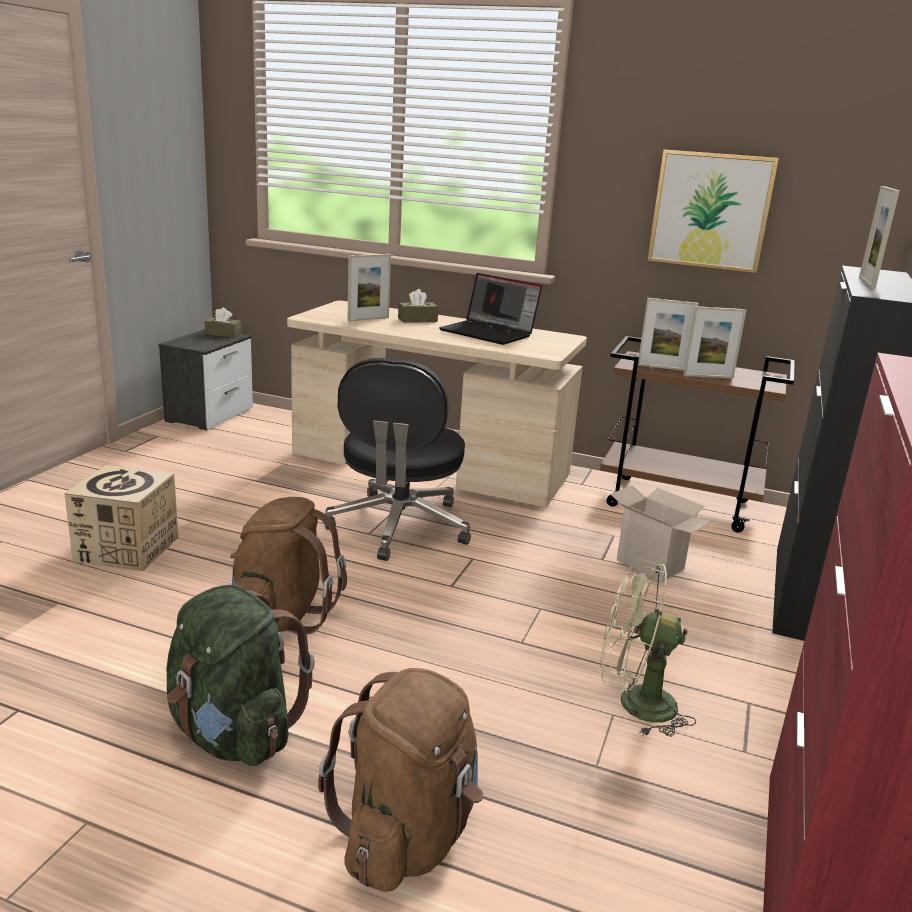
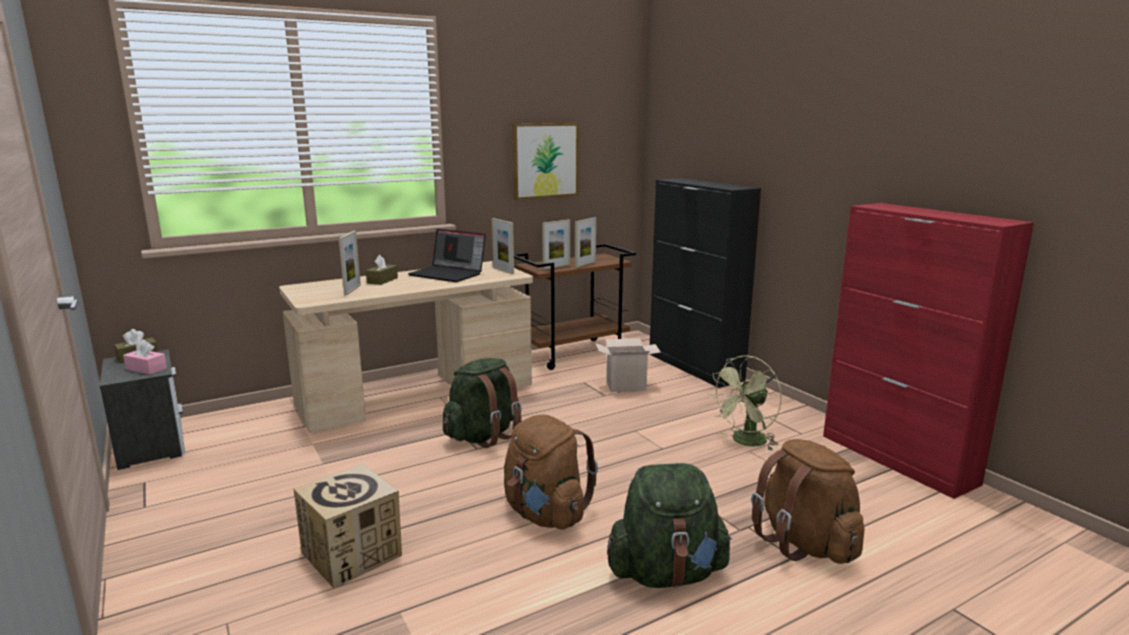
camera: 50 degrees left, 5 degrees down
(204, 343) = (146, 368): none -> pink tissue box
(399, 527) = (484, 436): black office chair -> green backpack
(489, 333) = (449, 274): laptop -> laptop turned 45 degrees clockwise
(866, 283) = (706, 184): picture frame -> picture frame (503, 270)

